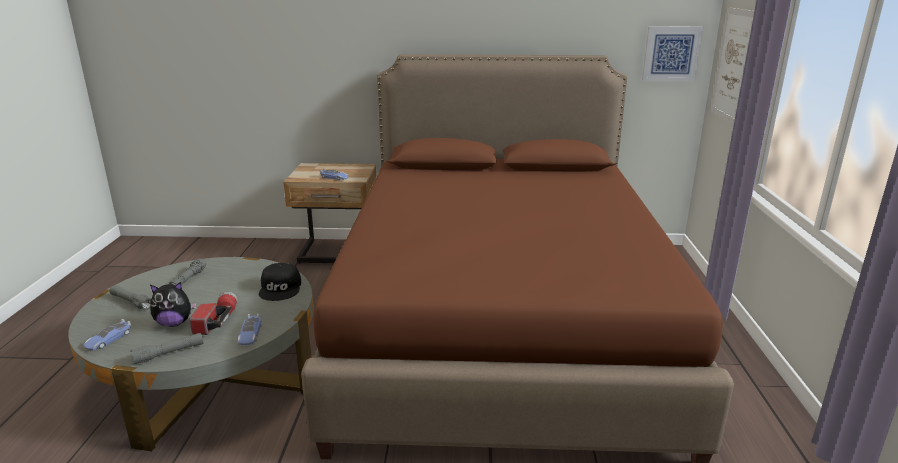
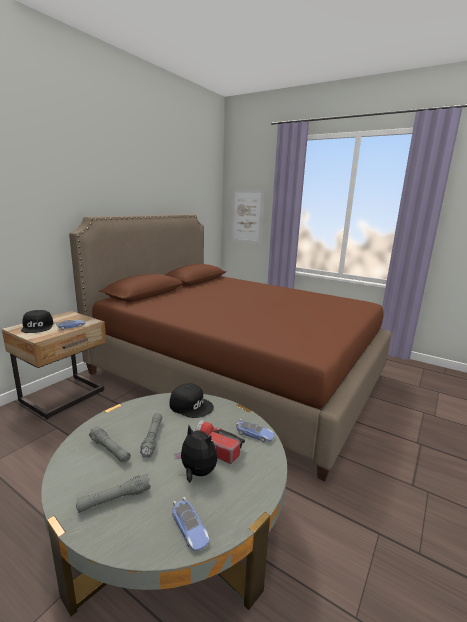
camera: 60 degrees left, 5 degrees down
(169, 353) = (254, 484): grey flashlight -> grey flashlight (152, 438)
(174, 323) = (197, 473): plush toy -> plush toy turned 75 degrees counterclockwise
(319, 169) = (38, 326): none -> black cap
(671, 53) = (210, 213): picture -> none

